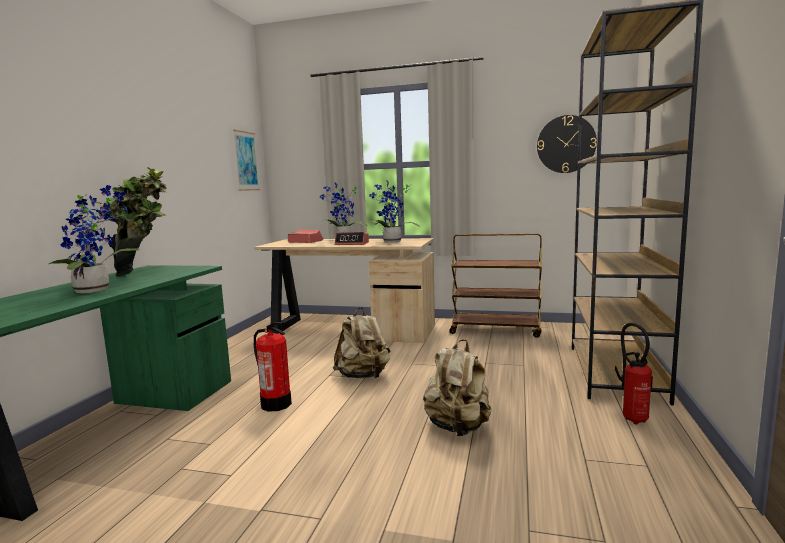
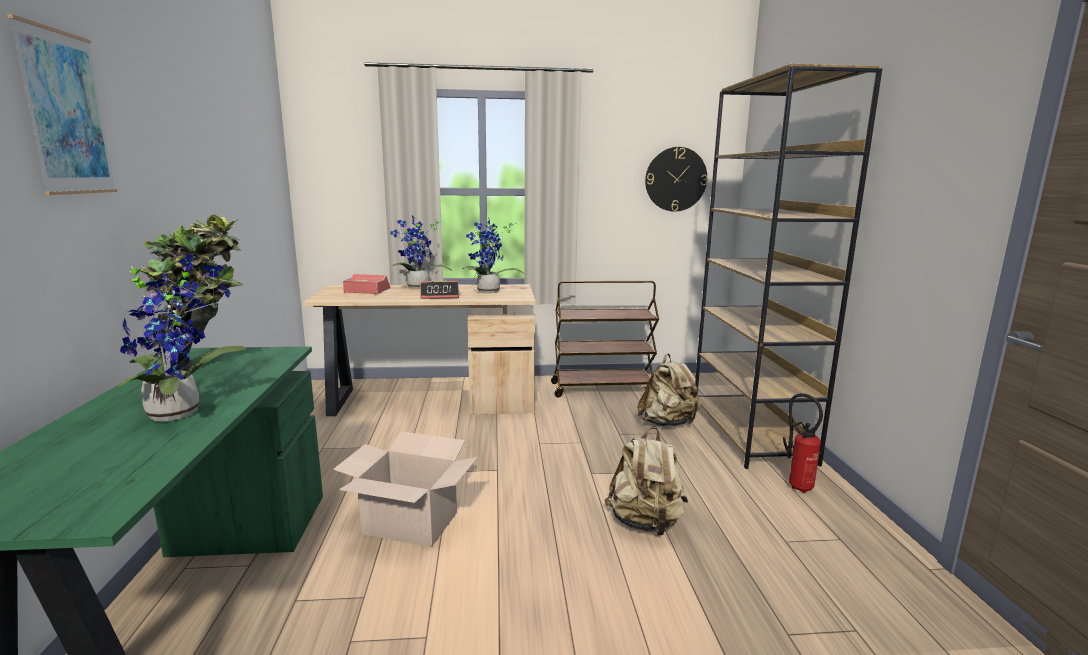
camera: 20 degrees left, 5 degrees up
(246, 161) = (272, 178): picture -> picture (66, 113)
(276, 404) = (411, 523): fire extinguisher -> cardboard box
(363, 376) = (494, 468): beige backpack -> beige backpack (668, 423)

